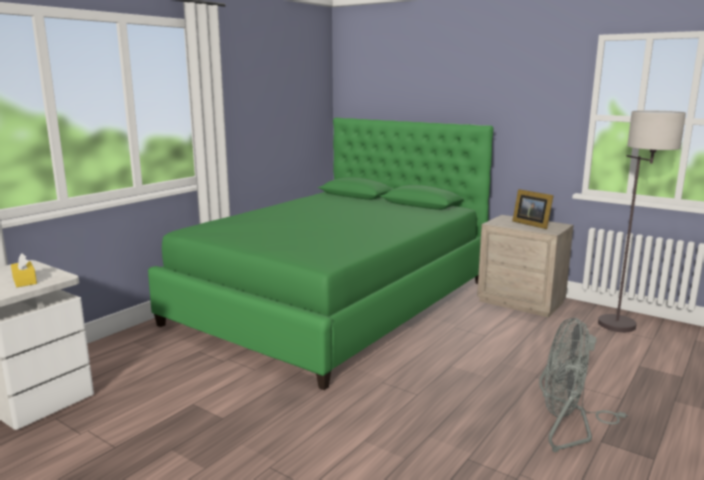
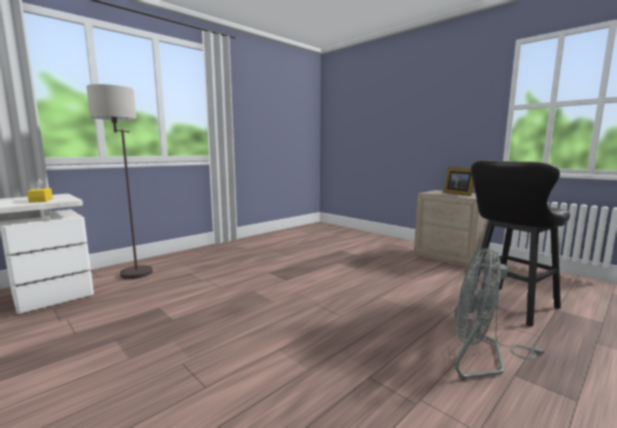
camera: 10 degrees right, 5 degrees down
(335, 302) = (304, 250): green bed -> none
(590, 367) = (507, 307): none -> black stool
(624, 329) = (540, 281): grey floor lamp -> grey floor lamp (132, 277)

